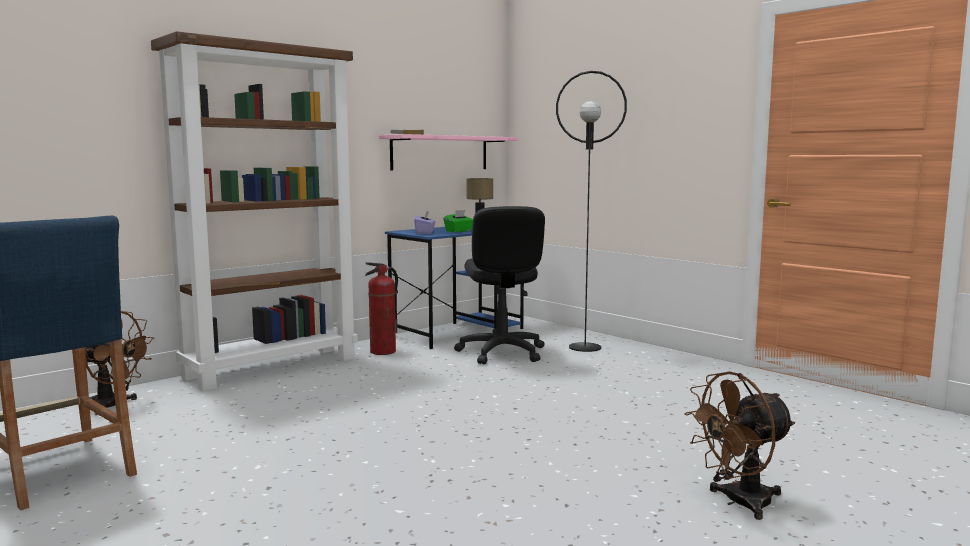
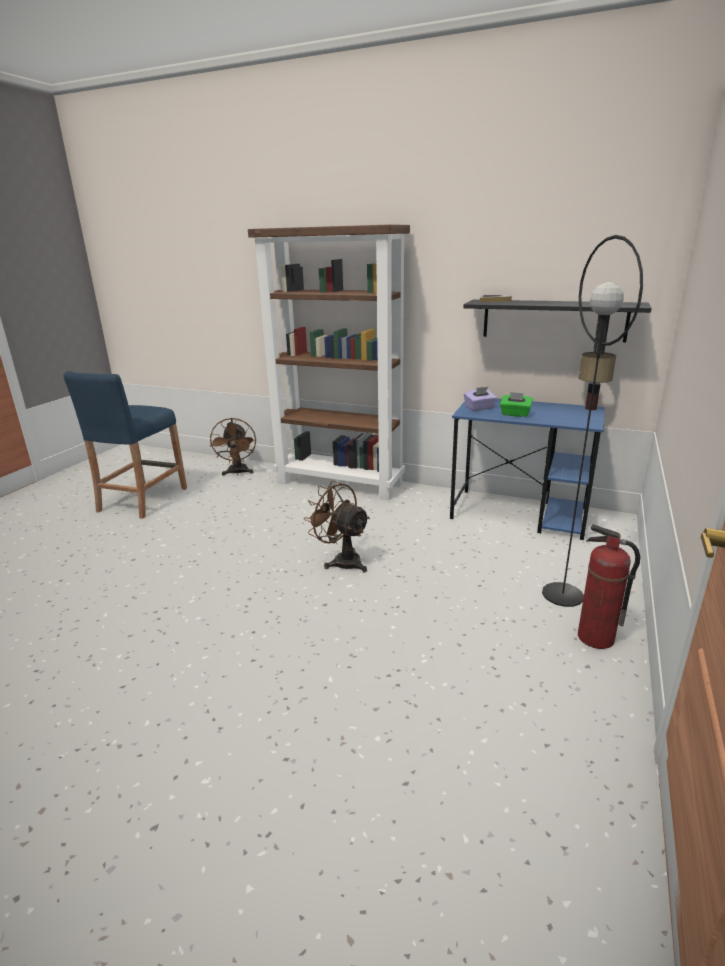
camera: 65 degrees right, 15 degrees up
(383, 351) = (419, 503): fire extinguisher -> fire extinguisher (595, 638)
(440, 153) = (553, 320): pink shelf -> black shelf
(501, 352) = (480, 553): black office chair -> none
(738, 502) = (141, 803): brown fan -> brown fan (342, 560)

